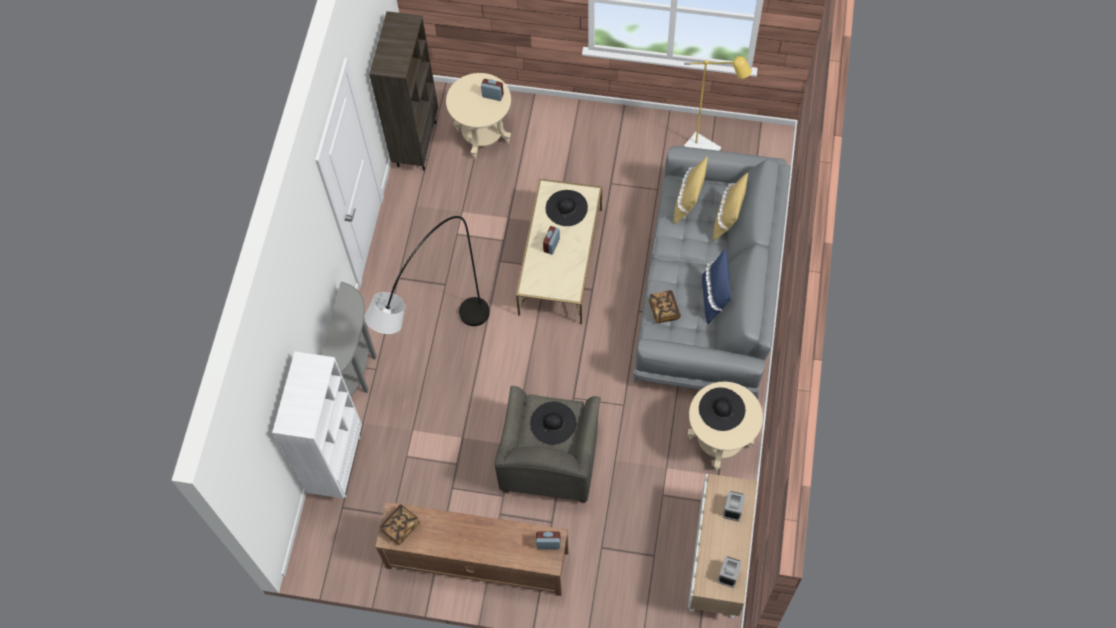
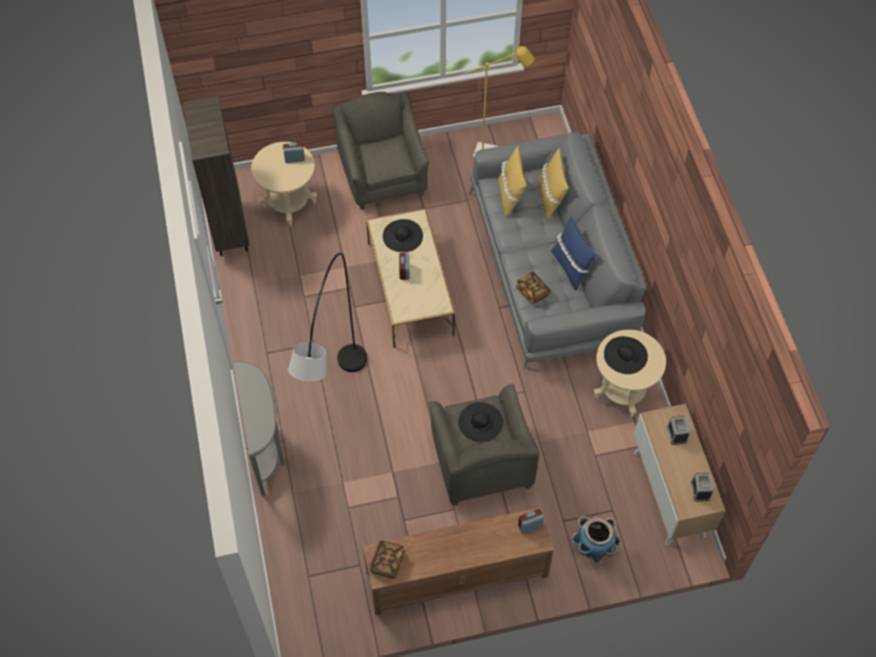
camera: 25 degrees left, 5 degrees down
(337, 464) = (285, 539): white bookcase -> none
(586, 136) = (383, 175): none -> grey armchair
(618, 586) = (593, 549): none -> planter

